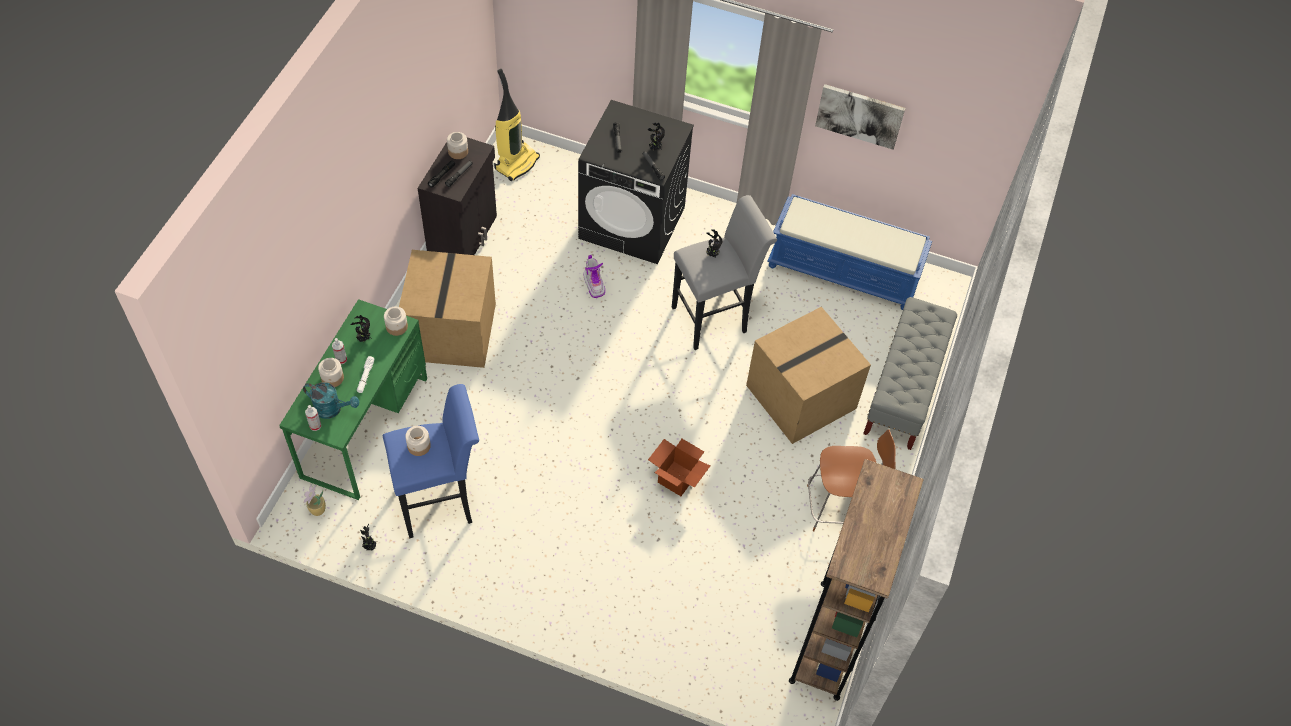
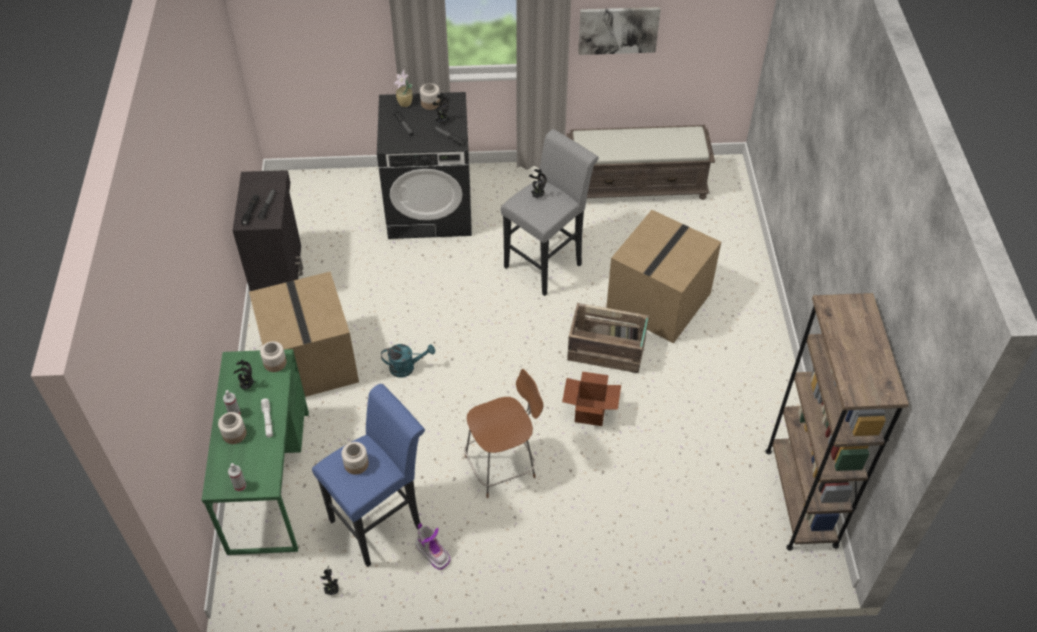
camera: 20 degrees left, 5 degrees down
(317, 510) = (261, 578): potted plant -> potted plant (405, 103)
(332, 409) = (249, 463): turquoise watering can -> turquoise watering can (407, 367)
(458, 152) = (255, 186): jar -> jar (430, 103)
(516, 163) = (296, 194): vacuum cleaner -> none
(594, 284) = (423, 272): boot -> boot (433, 552)
(725, 426) = (607, 350): none -> crate
(838, 507) = (743, 381): brown stool -> brown stool (502, 466)
(844, 271) = (636, 185): blue bench -> brown bench
(903, 390) = (740, 263): grey bench -> none

